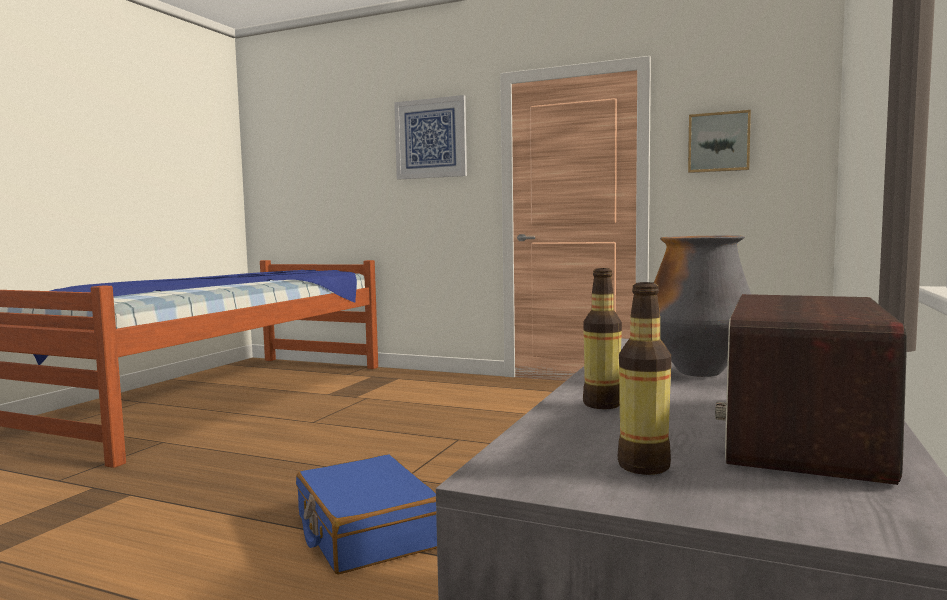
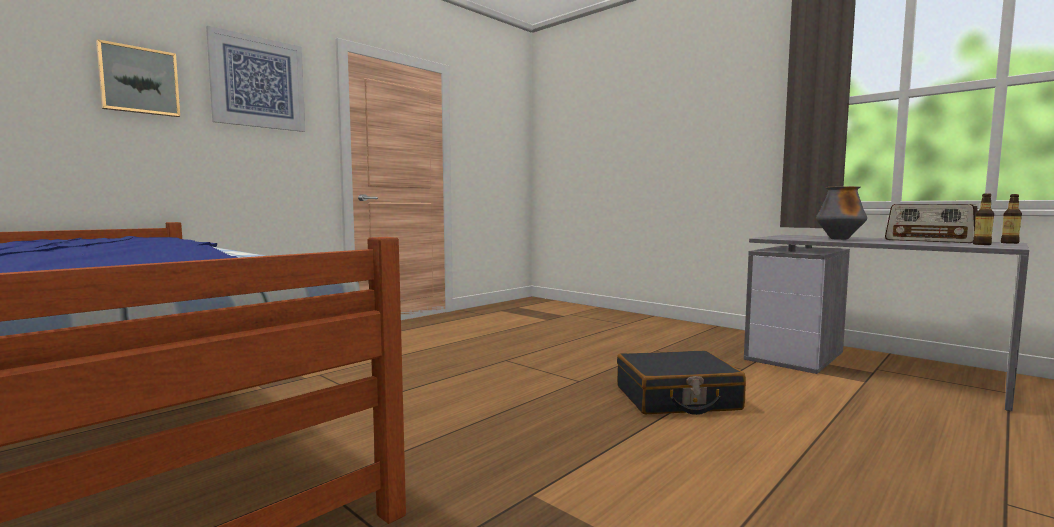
camera: 70 degrees left, 0 degrees up
(366, 532) = (677, 398): blue suitcase -> black suitcase
(602, 404) = (905, 243): bottle -> bottle (1009, 243)
(719, 142) = (485, 137): picture -> picture (139, 81)

